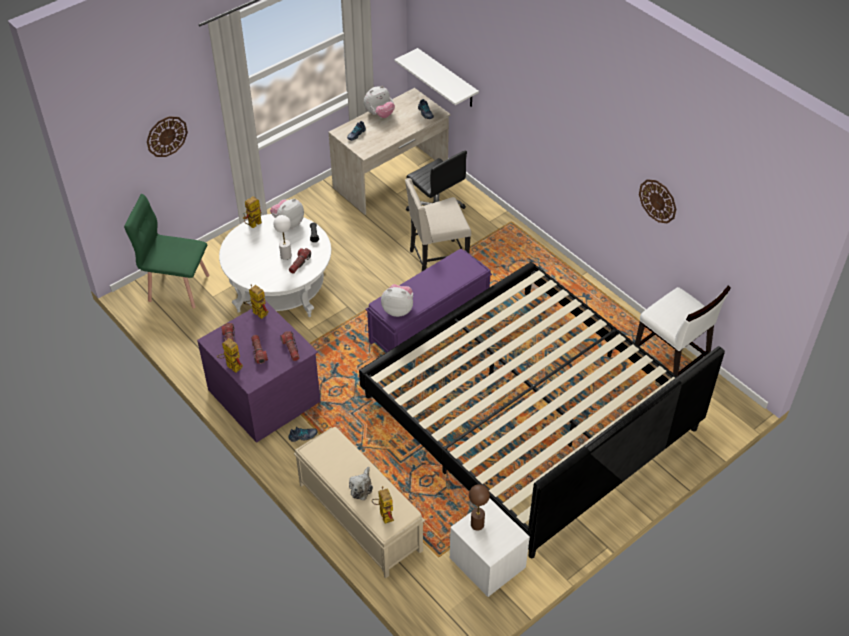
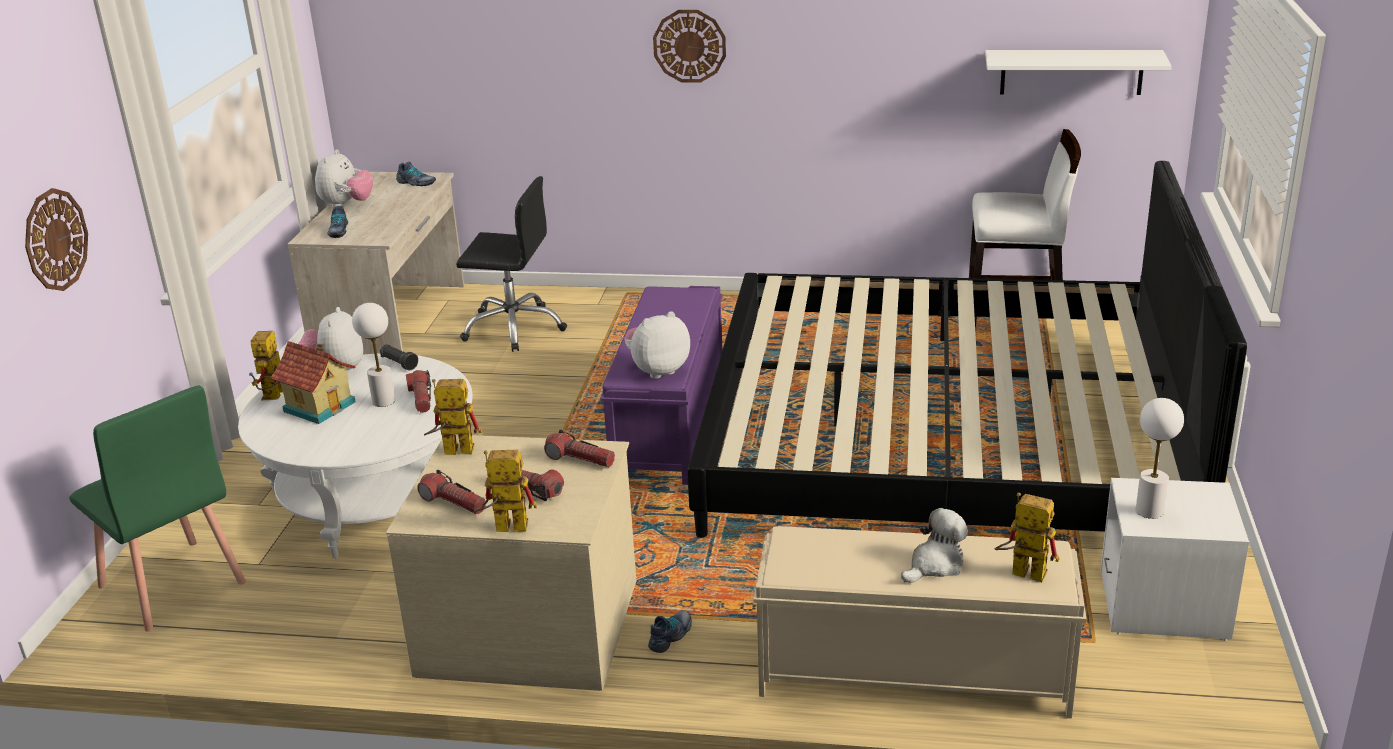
camera: 40 degrees left, 20 degrees down
(178, 287) = (171, 585): green chair -> green chair turned 105 degrees counterclockwise
(263, 243) = (320, 406): none -> toy house
(265, 395) = (530, 625): purple dresser -> beige dresser
(361, 487) = (935, 565): plush toy -> plush toy turned 105 degrees counterclockwise
(437, 260) = (581, 364): beige chair -> none
(447, 79) = (432, 111): white shelf -> white shelf (1071, 72)
(477, 524) = (1149, 511): brown table lamp -> white table lamp
(658, 201) = (908, 63): wall clock -> wall clock (689, 46)

